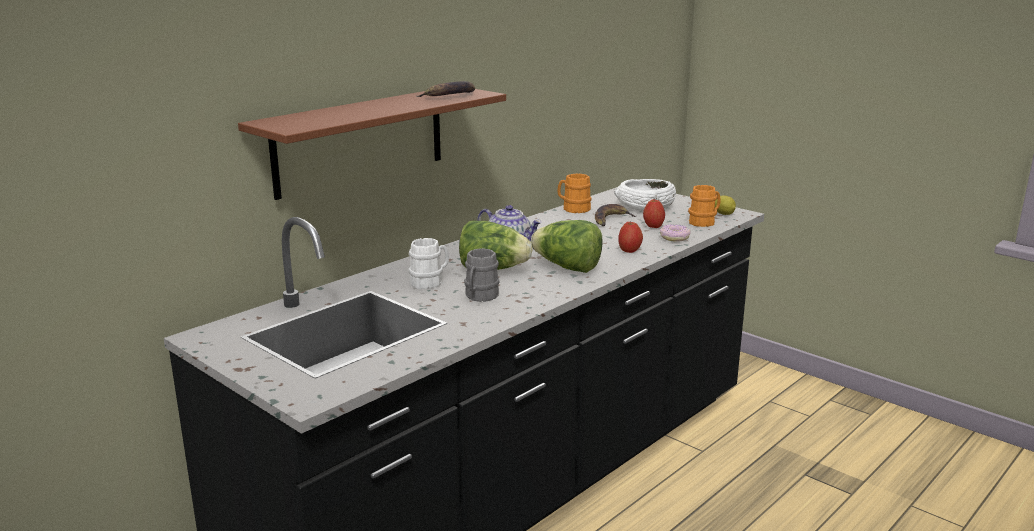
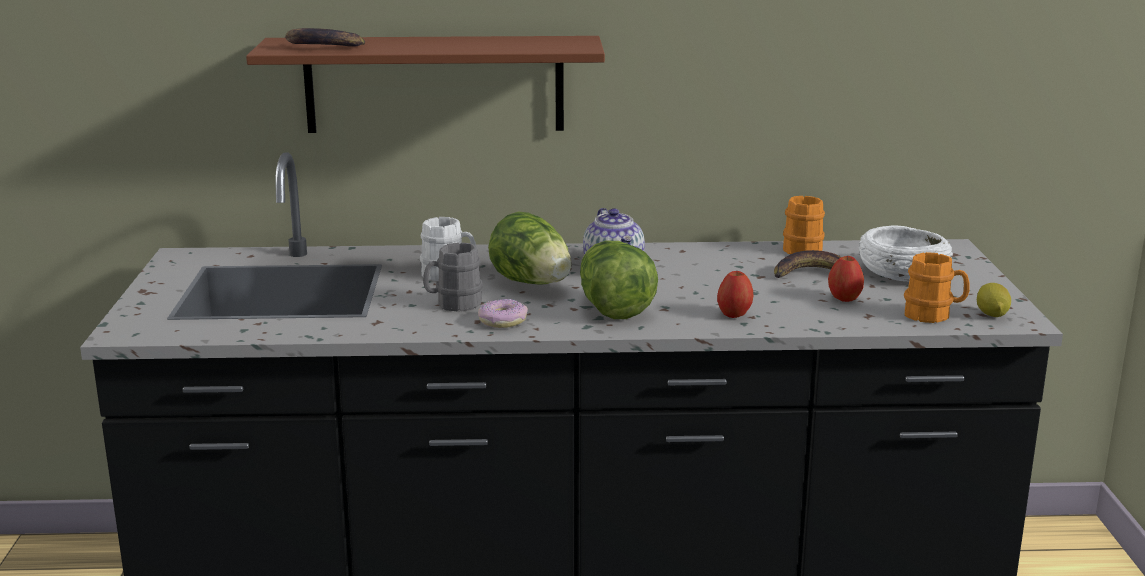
camera: 45 degrees right, 0 degrees up
(450, 96) = (534, 45): banana -> banana (321, 47)
(674, 237) = (834, 319): donut -> donut (502, 321)

